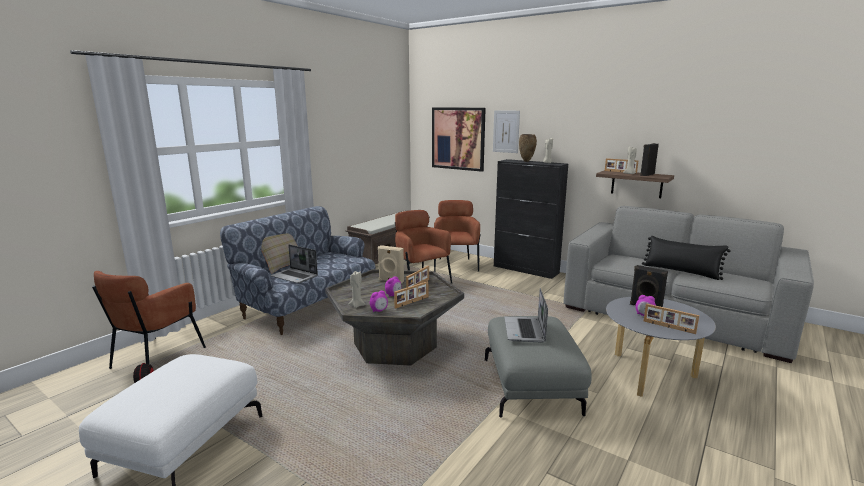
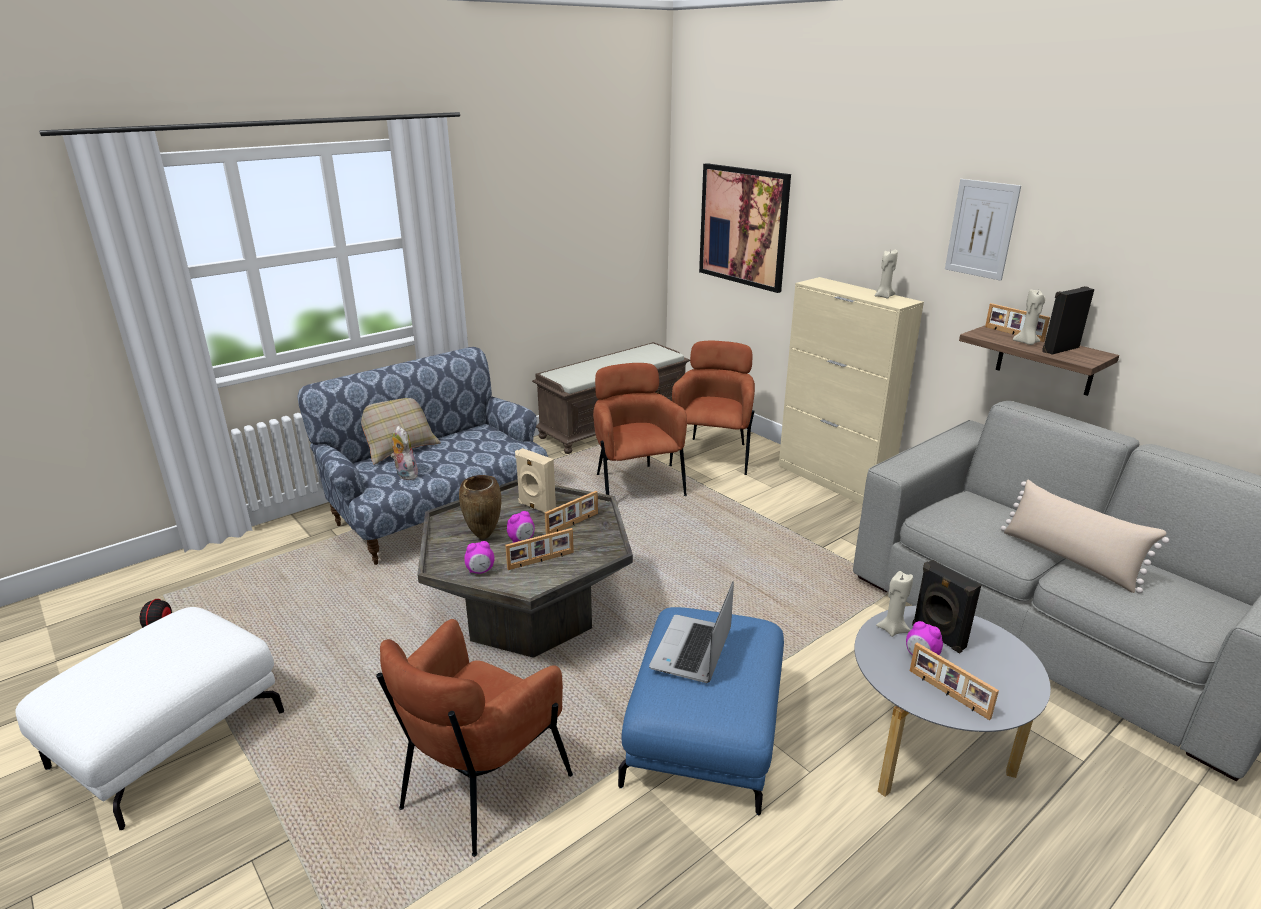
camera: 15 degrees right, 10 degrees up
(155, 357) = (196, 578): brown armchair -> brown armchair (480, 787)
(295, 276) = (405, 475): laptop -> plush toy
(357, 305) = (454, 554): beige candle -> beige candle (892, 629)
(506, 131) = (822, 224): picture -> picture (981, 229)
(526, 161) = (848, 288): brown vase -> brown vase (484, 537)
(526, 269) = (833, 481): black cabinet -> beige cabinet
(532, 386) = (705, 736): grey ottoman -> blue ottoman
(681, 271) = (1069, 559): black pillow -> beige pillow

